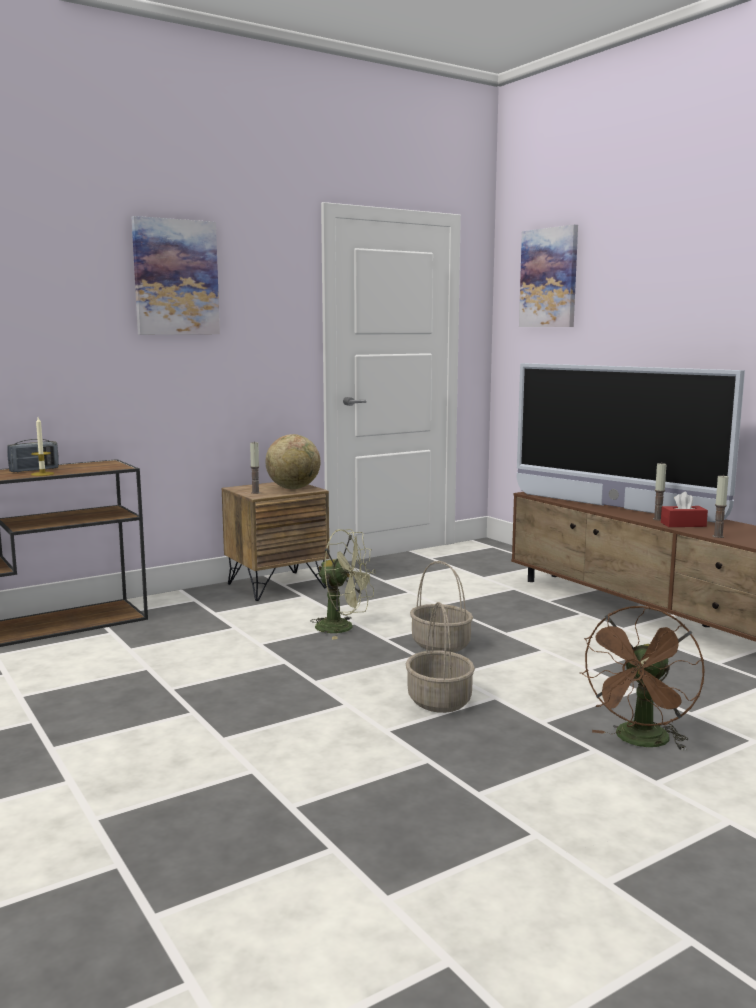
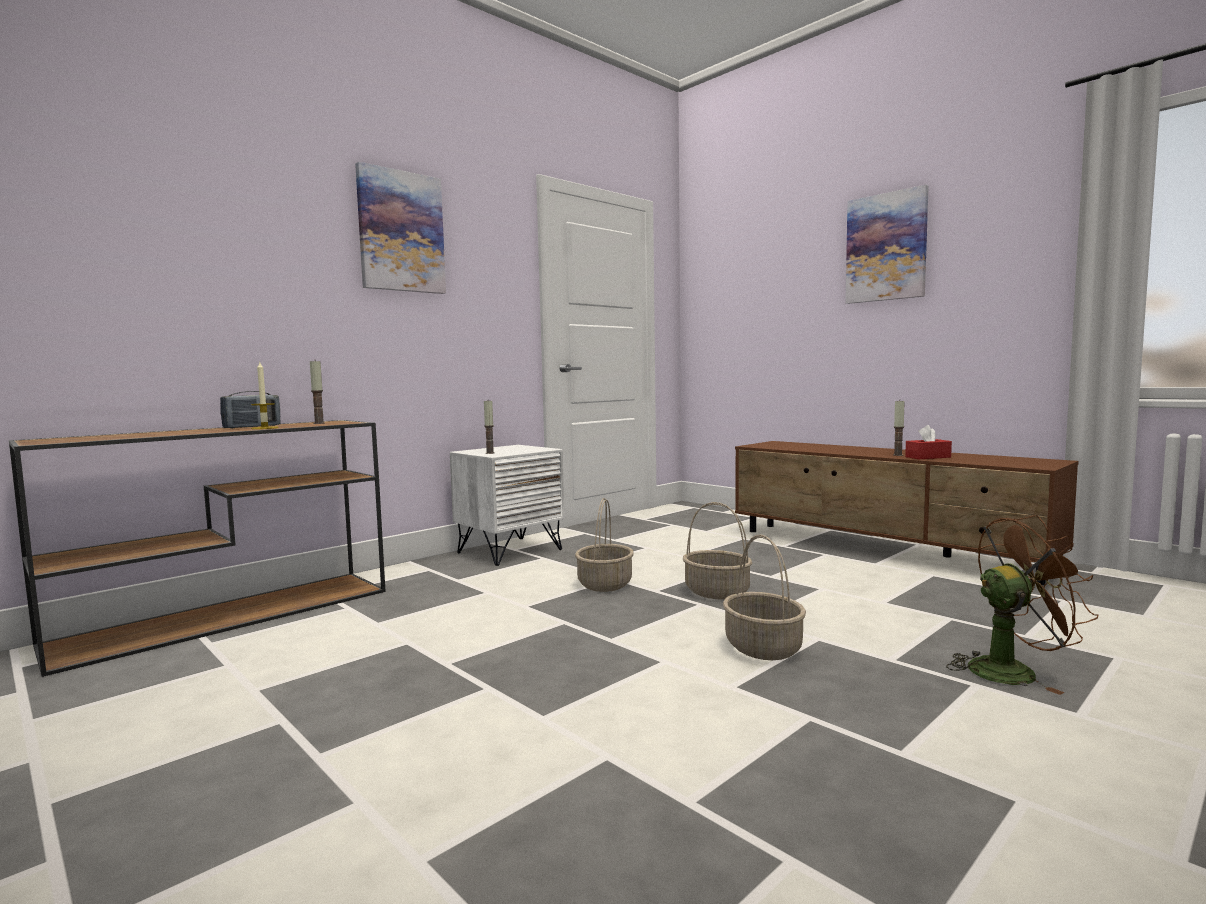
camera: 10 degrees left, 5 degrees down
(276, 586) = (509, 551): brown nightstand -> white nightstand
(293, 488) = (525, 449): globe -> none
(343, 628) = (604, 584): green fan -> basket
(549, 278) = (739, 255): picture -> picture (886, 247)
(614, 507) = (843, 450): television -> none
(640, 742) = (1012, 671): brown fan -> brown fan turned 120 degrees counterclockwise
(718, 536) = (976, 462): candle -> candle (319, 423)

